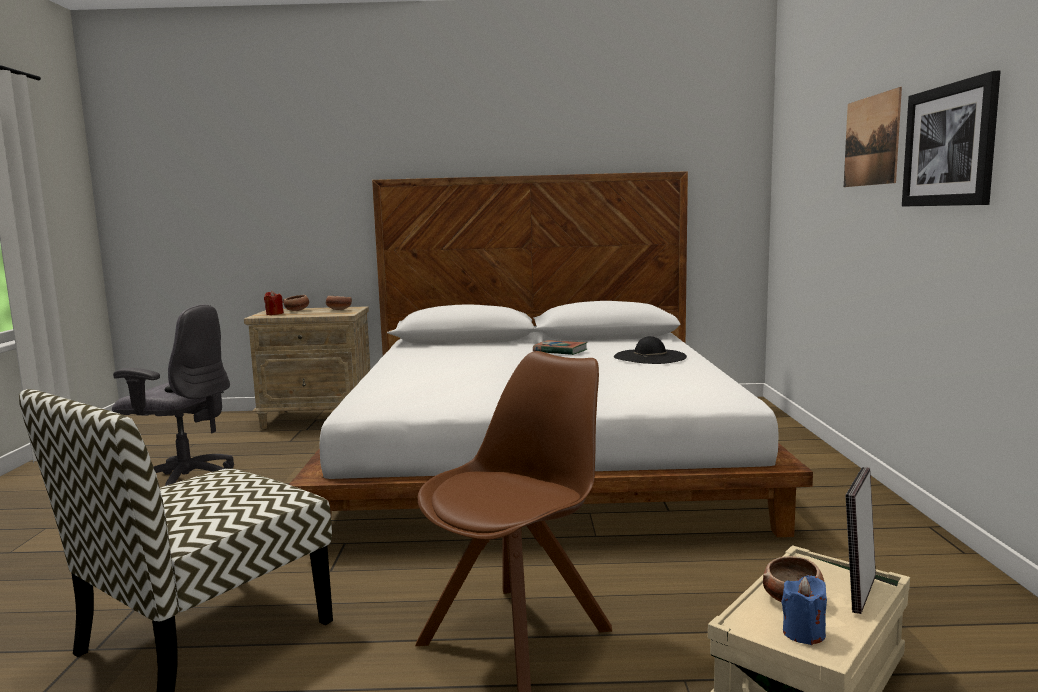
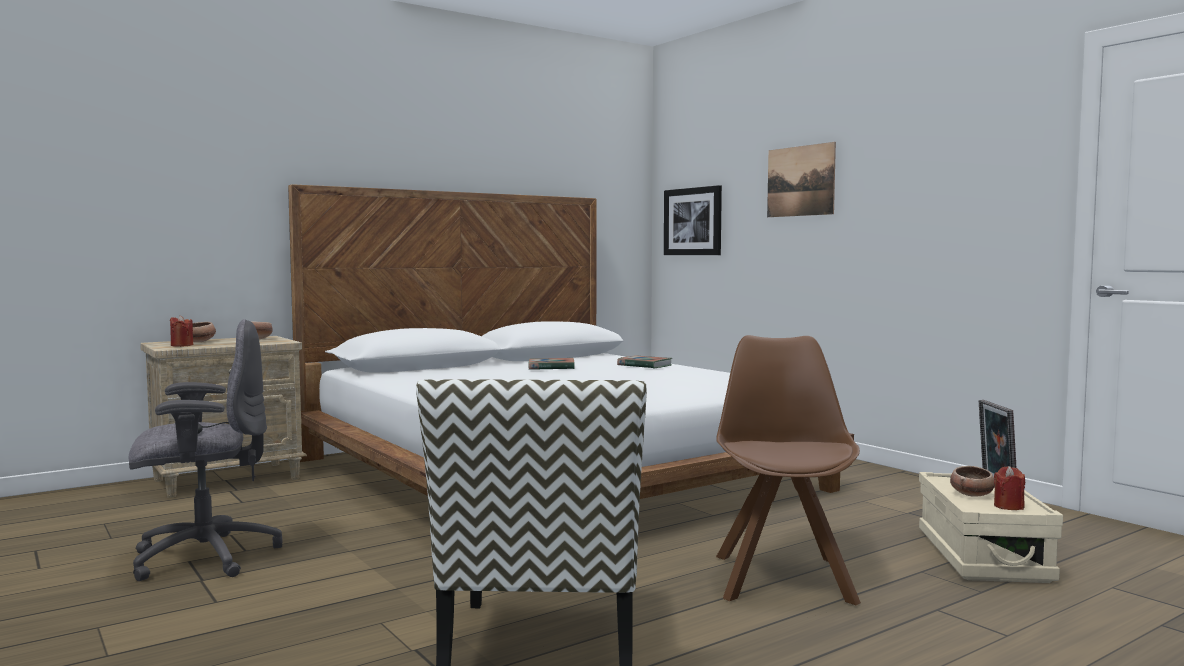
camera: 35 degrees left, 5 degrees down
(650, 357) = (644, 366): black hat -> book
(803, 633) = (1008, 506): blue candle -> red candle
(949, 145) = (893, 187): picture -> picture (693, 221)

